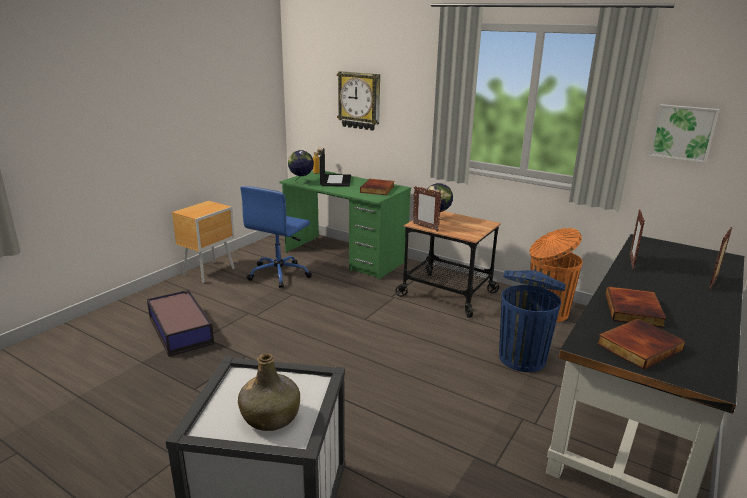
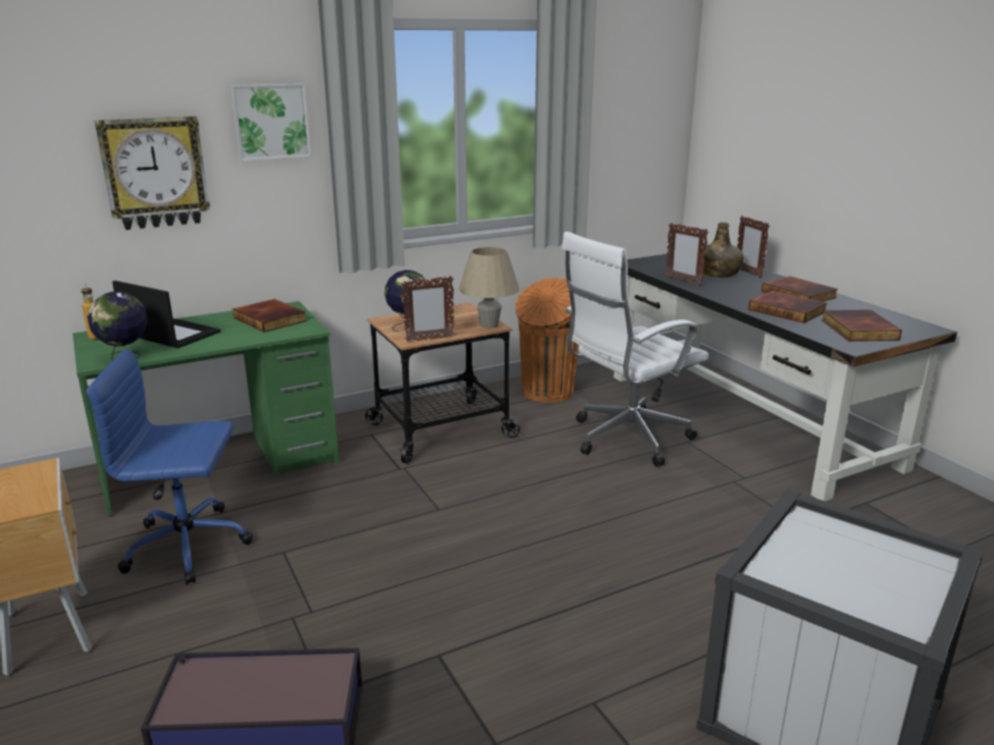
camera: 60 degrees left, 0 degrees up
(271, 416) = (882, 567): green bottle -> green bottle (718, 274)
(280, 274) = (190, 545): blue office chair -> blue office chair turned 120 degrees clockwise
(470, 235) = (489, 325): none -> beige table lamp
(522, 358) = (625, 439): blue trash can -> white office chair
(683, 132) = (617, 138): picture -> picture (270, 121)
(694, 311) = (799, 294): none -> book

